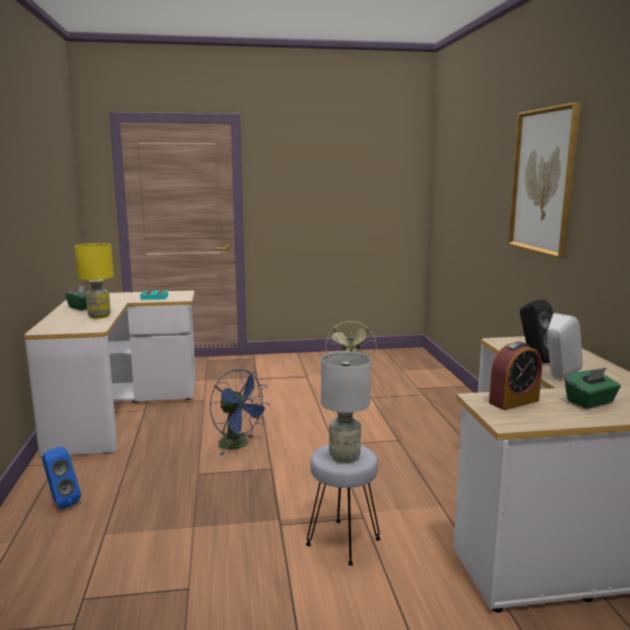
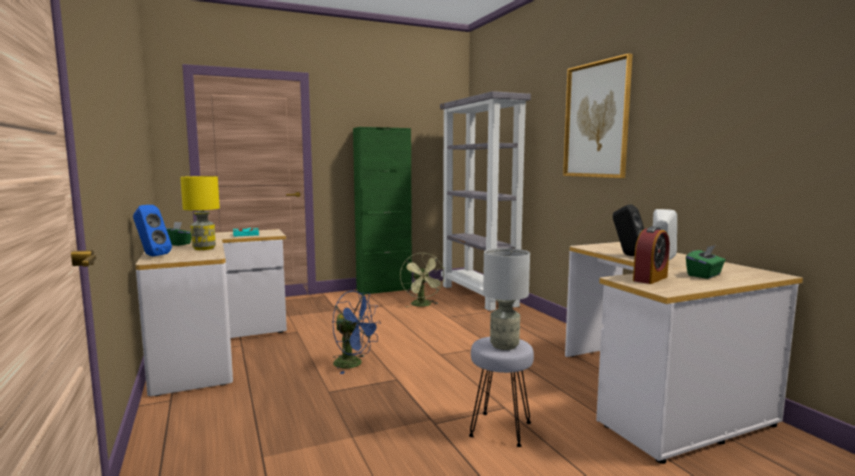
camera: 15 degrees left, 5 degrees down
(61, 502) = (196, 435): blue speaker -> blue speaker (152, 256)
(320, 355) = (384, 290): none -> green cabinet
(423, 372) = (479, 295): none -> grey bookcase

